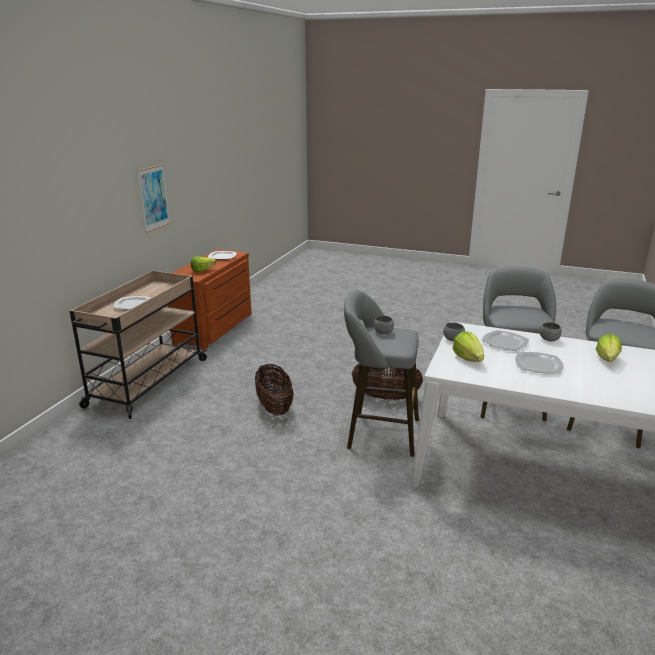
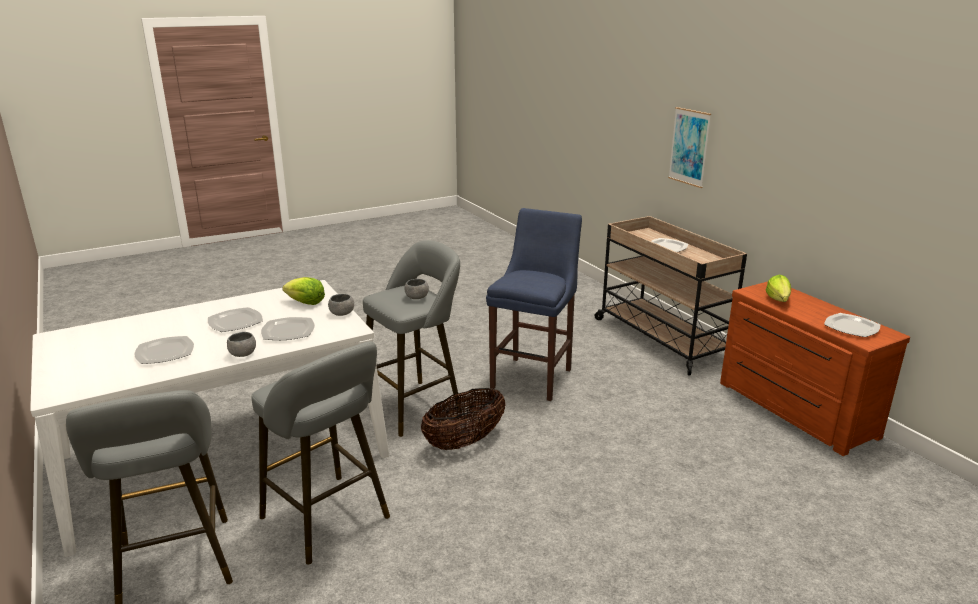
camera: 130 degrees right, 0 degrees up
(154, 198) = (798, 175): picture -> picture (689, 147)
(274, 407) = (533, 376): basket -> blue stool
(606, 361) = (164, 352): lettuce -> plate

